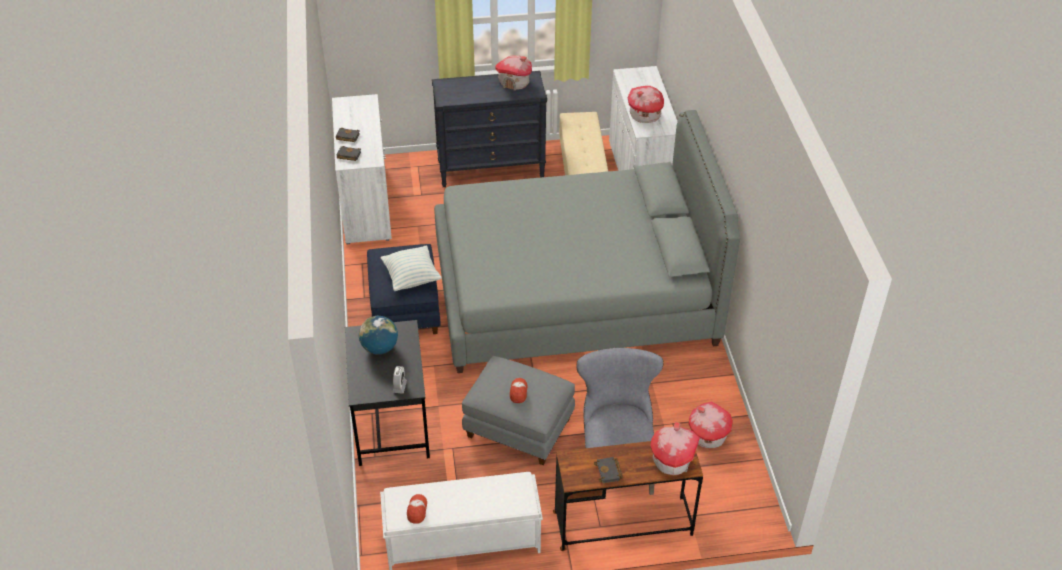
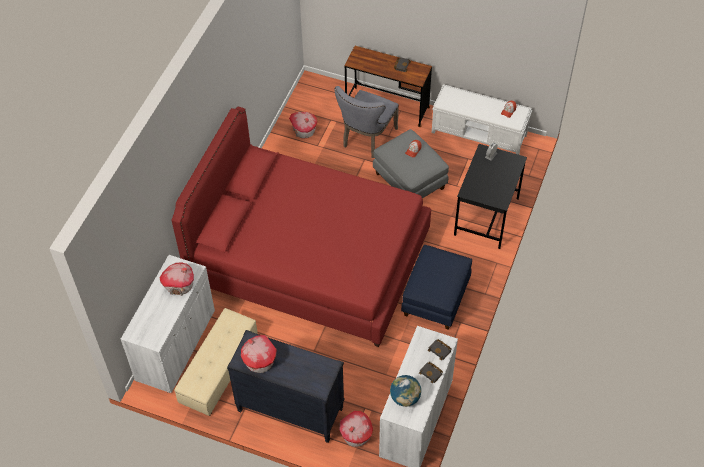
camera: 150 degrees left, 10 degrees up
(379, 348) = (491, 185): globe -> globe (405, 398)
(411, 278) = (434, 262): pillow -> none
(573, 292) = (309, 259): grey bed -> red bed
(672, 460) = (364, 57): toy house -> toy house (356, 435)

